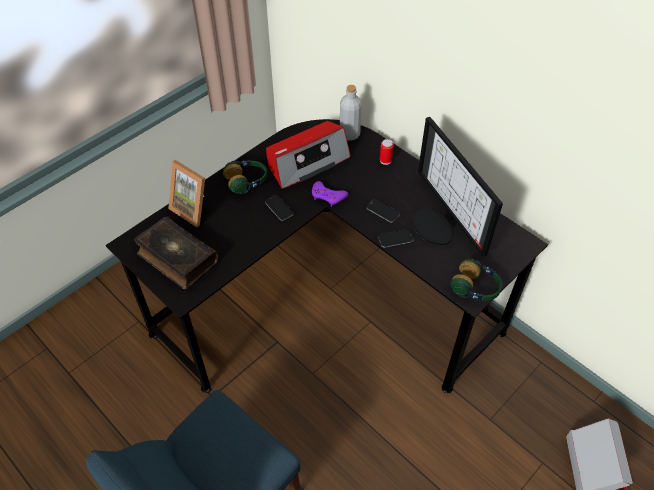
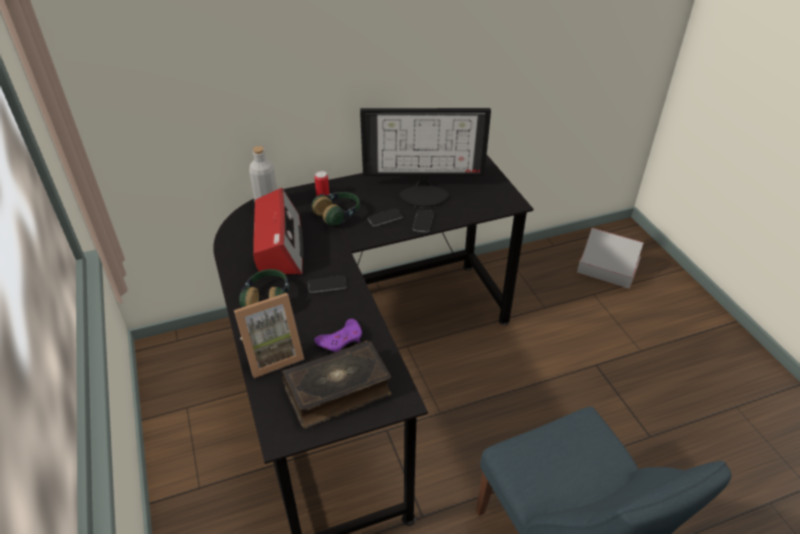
camera: 65 degrees left, 10 degrees down
(328, 196) = (338, 246): purple game controller -> purple game controller (341, 340)
(475, 288) = (505, 197): headphones -> headphones (338, 215)

